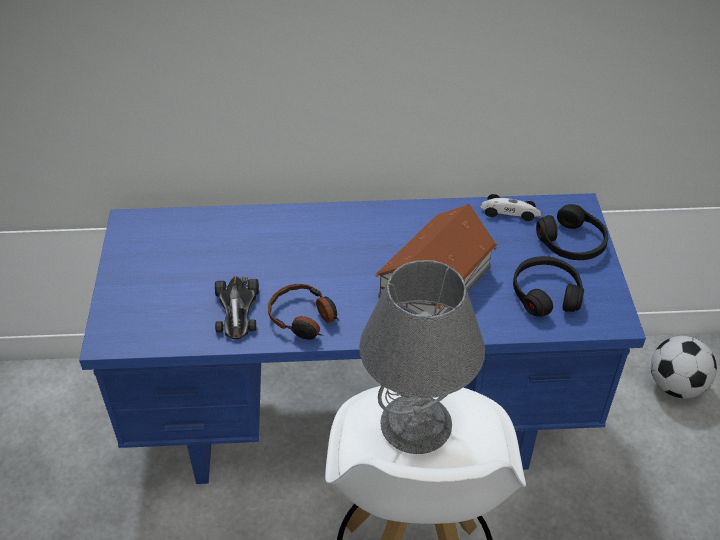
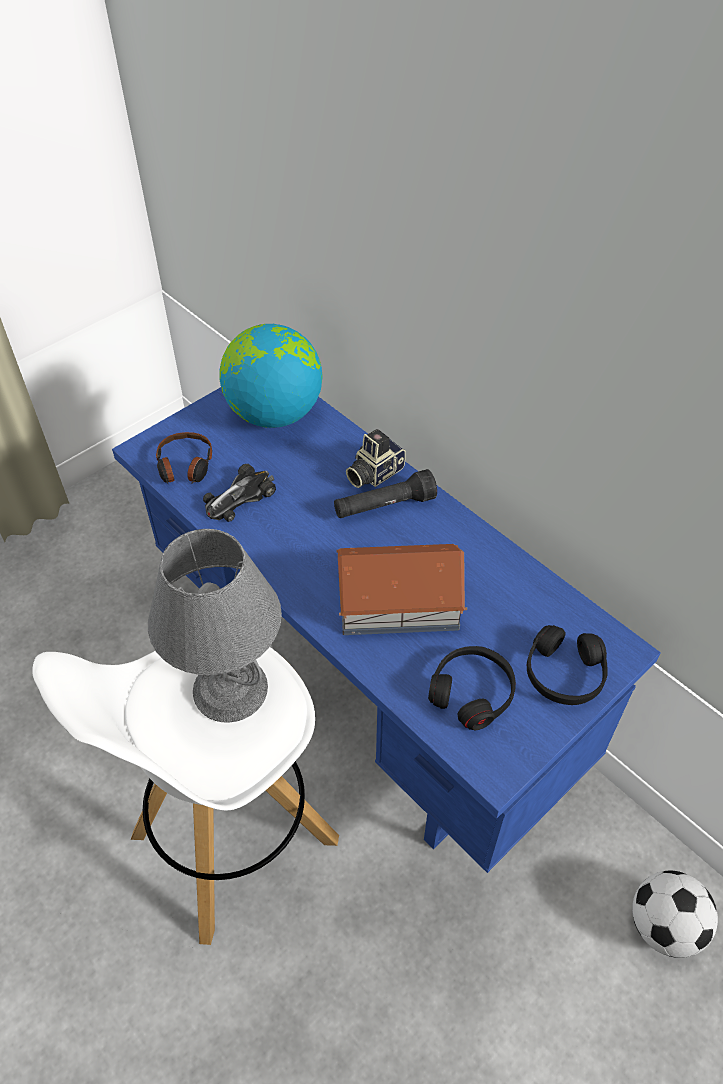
camera: 50 degrees right, 5 degrees up
(174, 240) = (274, 413): none -> globe
(303, 224) = (373, 473): none -> camera
(304, 318) = (270, 542): headphones -> headphones (185, 466)
(342, 238) = (384, 506): none -> black flashlight
(510, 213) = (550, 601): toy car -> none

